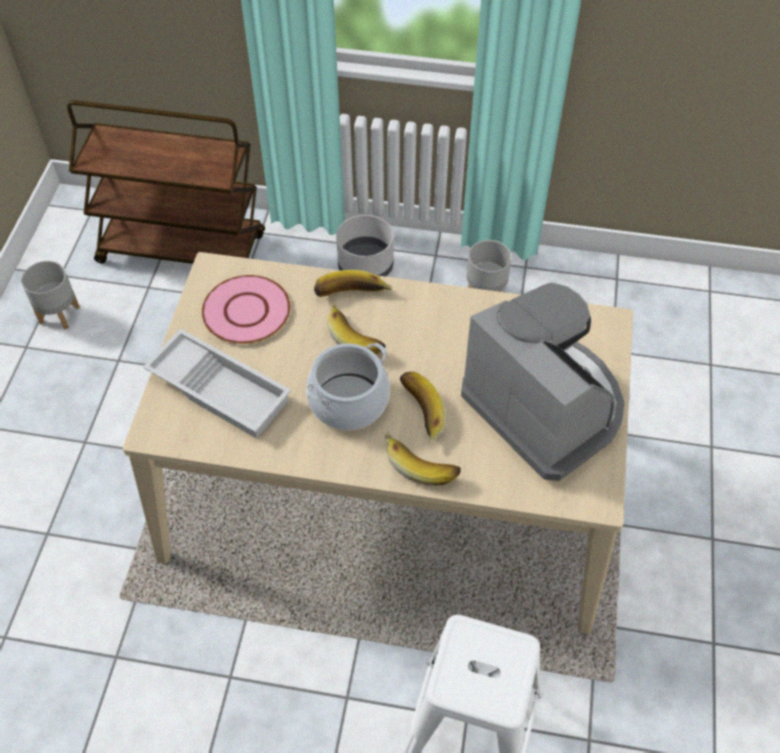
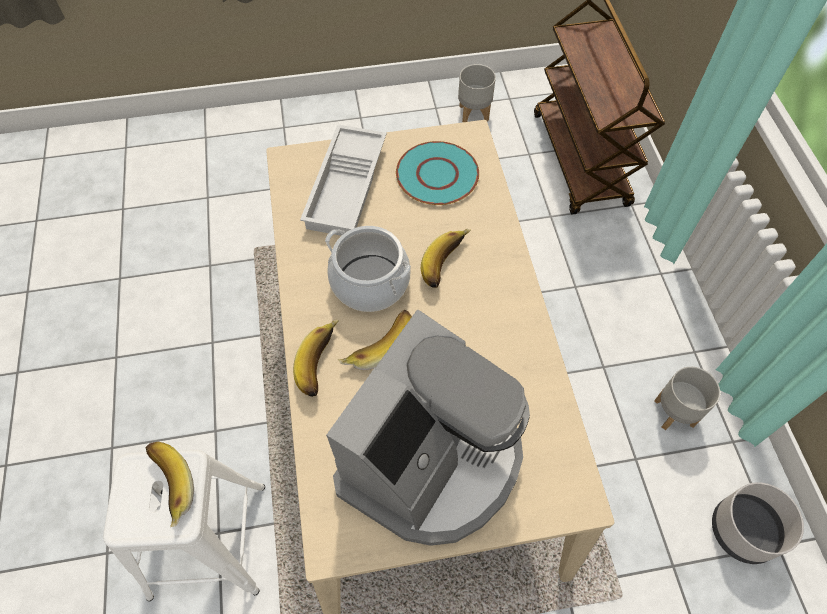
camera: 70 degrees right, 5 degrees up
(245, 311) = (437, 174): pink plate -> turquoise plate
(352, 296) = (493, 245): banana -> banana (168, 486)
(365, 266) = (643, 296): grey planter -> grey planter (742, 529)

